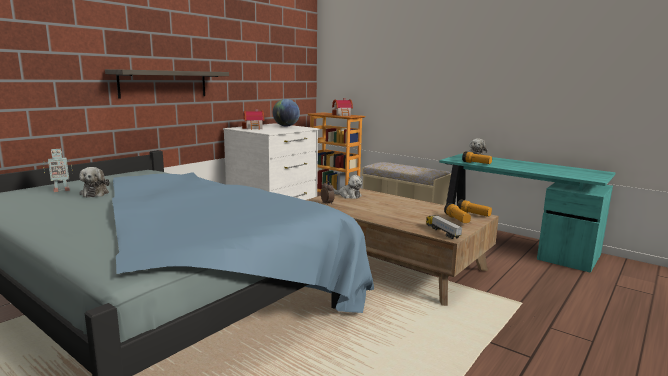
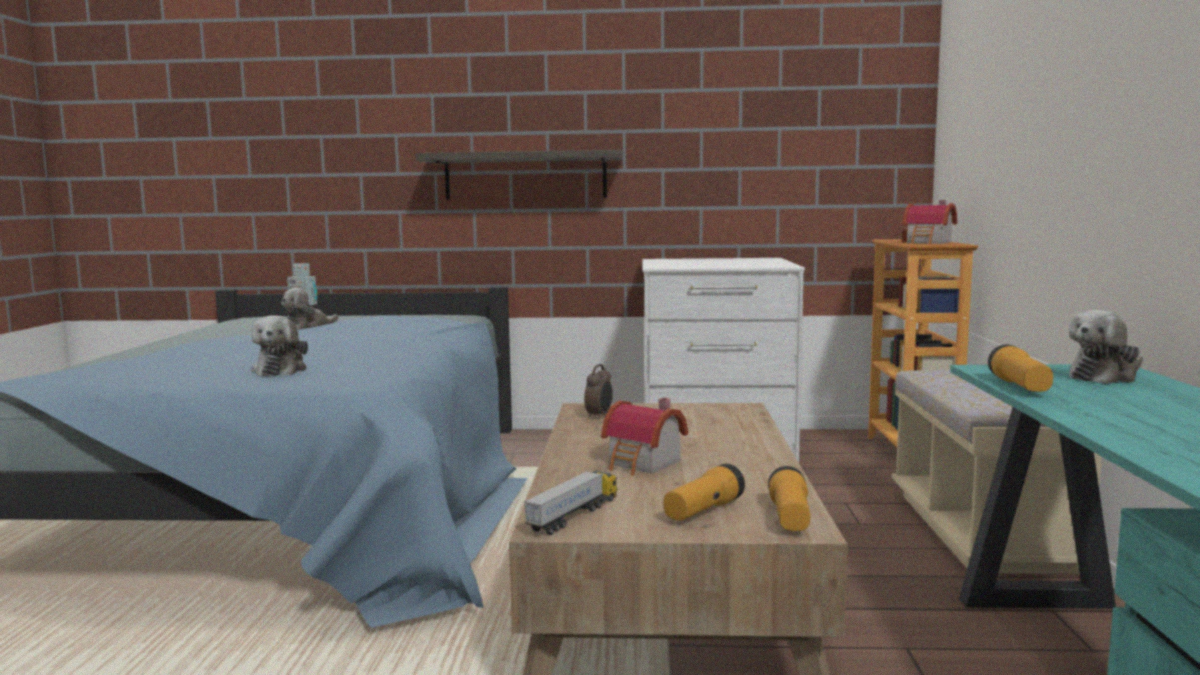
camera: 55 degrees right, 5 degrees down
(254, 128) = (684, 261): toy house -> toy house (643, 464)
(286, 126) = (763, 261): globe -> none
(348, 196) = (686, 414): plush toy -> plush toy (281, 370)

